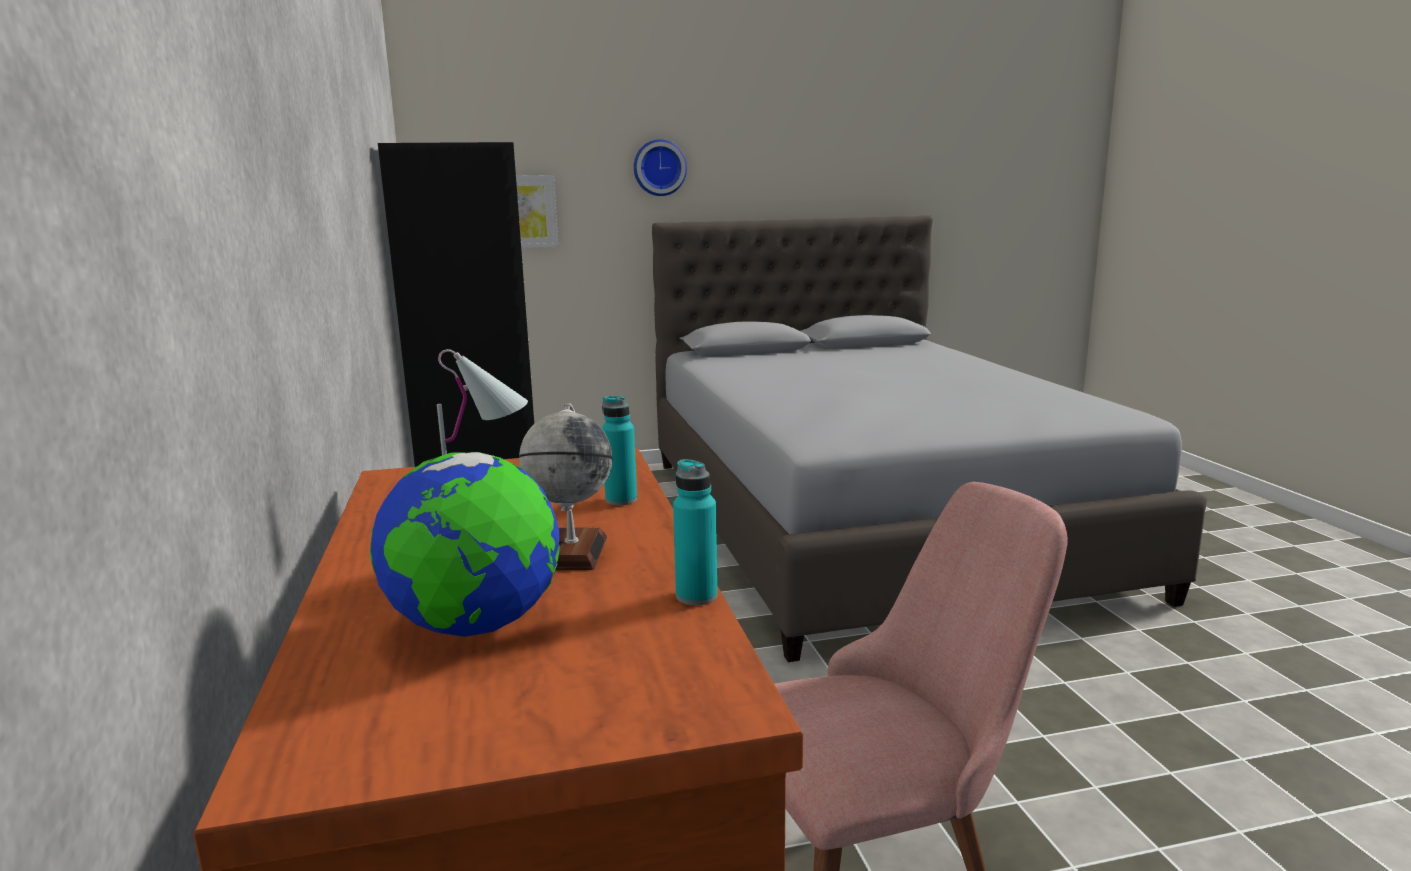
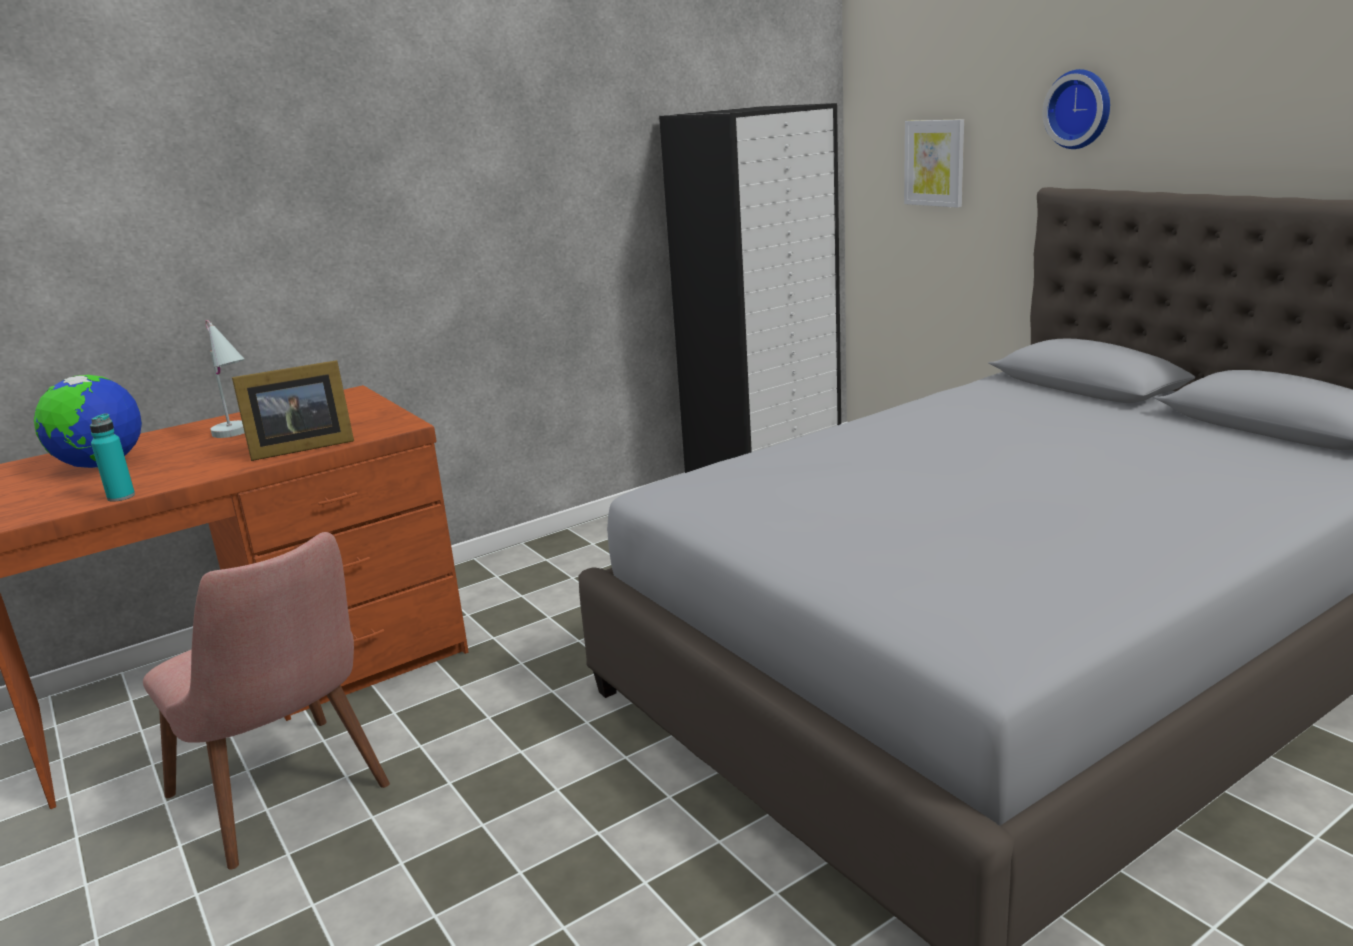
camera: 70 degrees right, 5 degrees up
(572, 552) = (201, 458): globe -> none
(621, 500) = (298, 448): turquoise bottle -> picture frame

